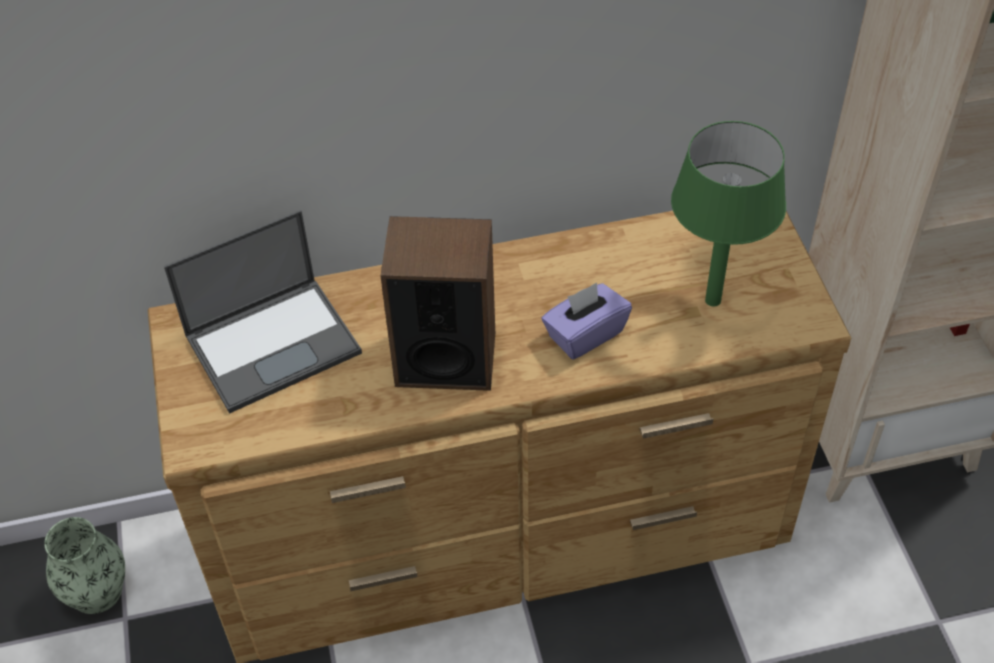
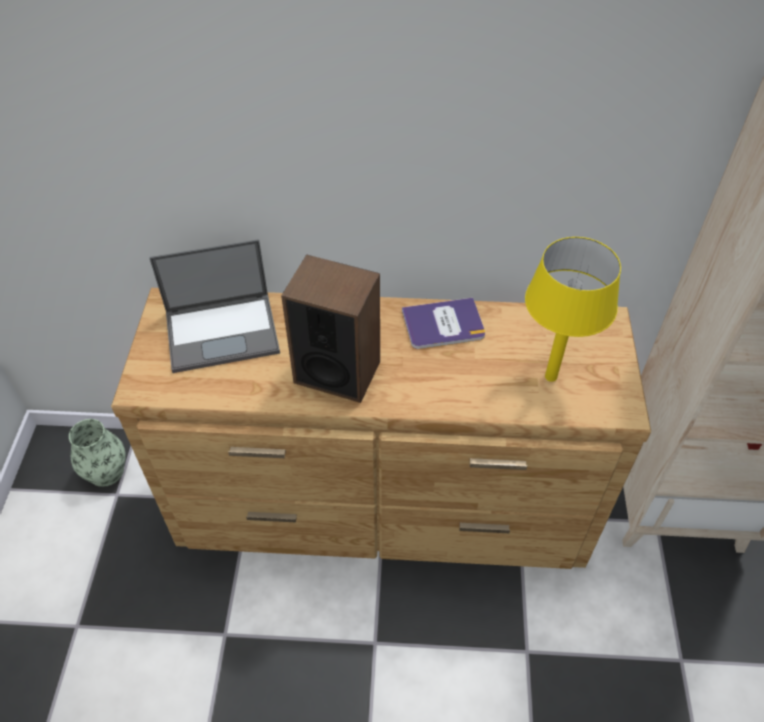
camera: 15 degrees right, 0 degrees up
(557, 266) = (443, 324): none -> book
(585, 334) = (445, 378): purple tissue box -> none
(712, 299) = (550, 376): green table lamp -> yellow table lamp

